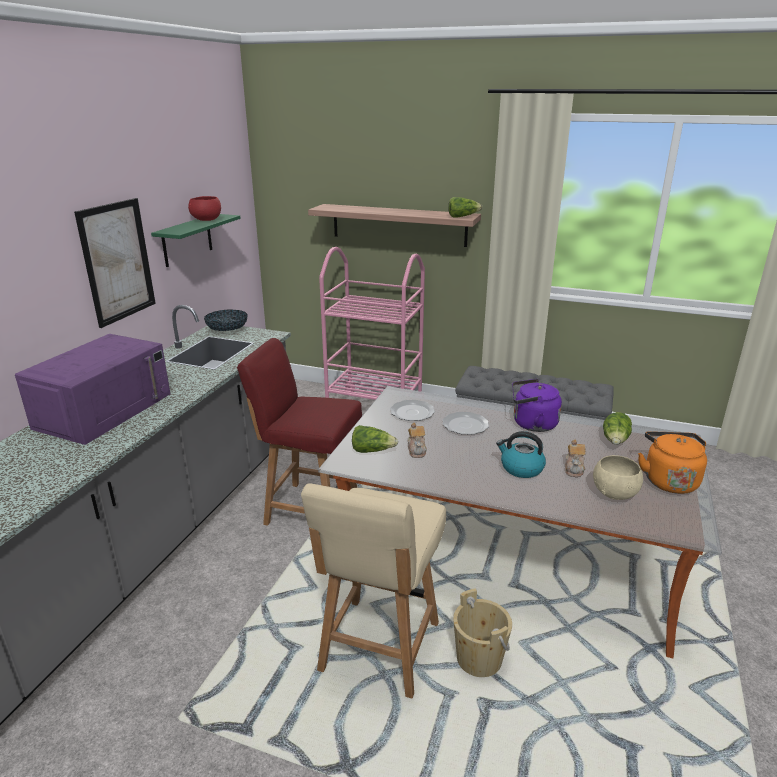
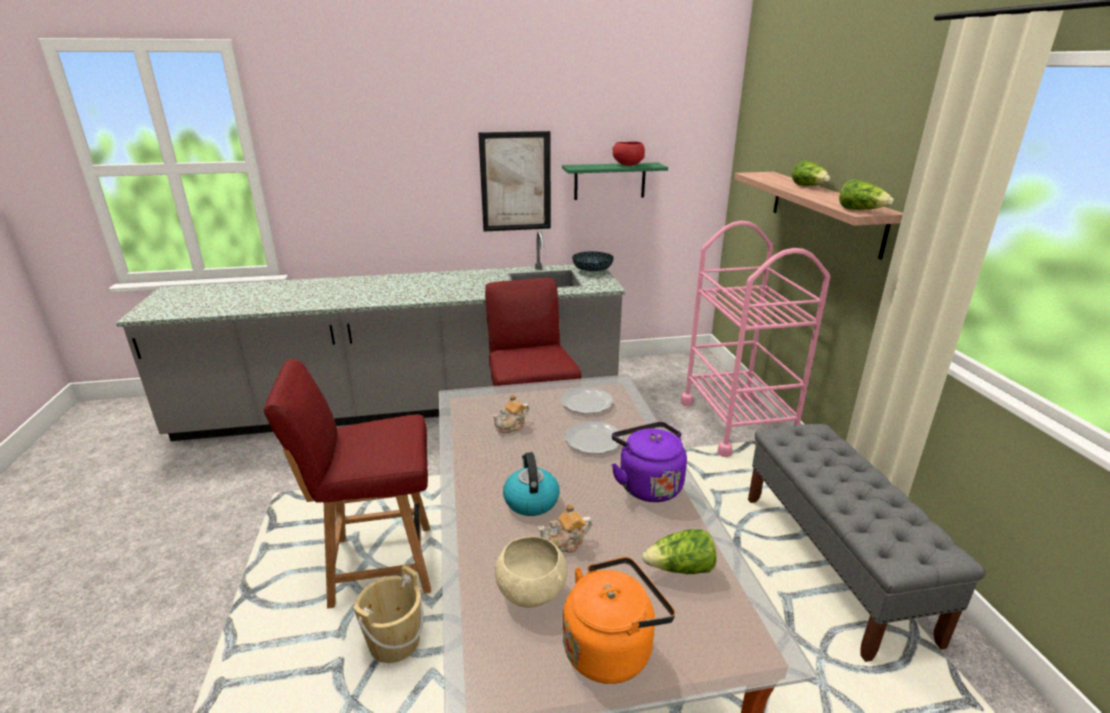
camera: 60 degrees right, 0 degrees up
(104, 410) = (414, 284): purple microwave -> none
(372, 450) = (490, 404): lettuce -> lettuce (809, 186)
(378, 648) = (378, 565): beige chair -> red chair

